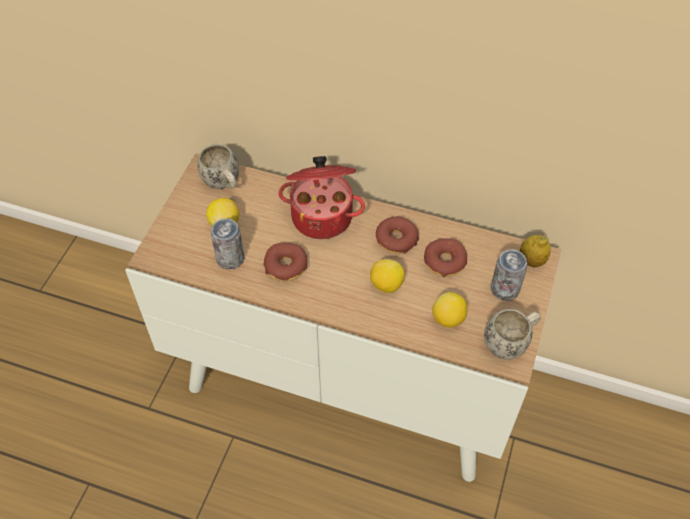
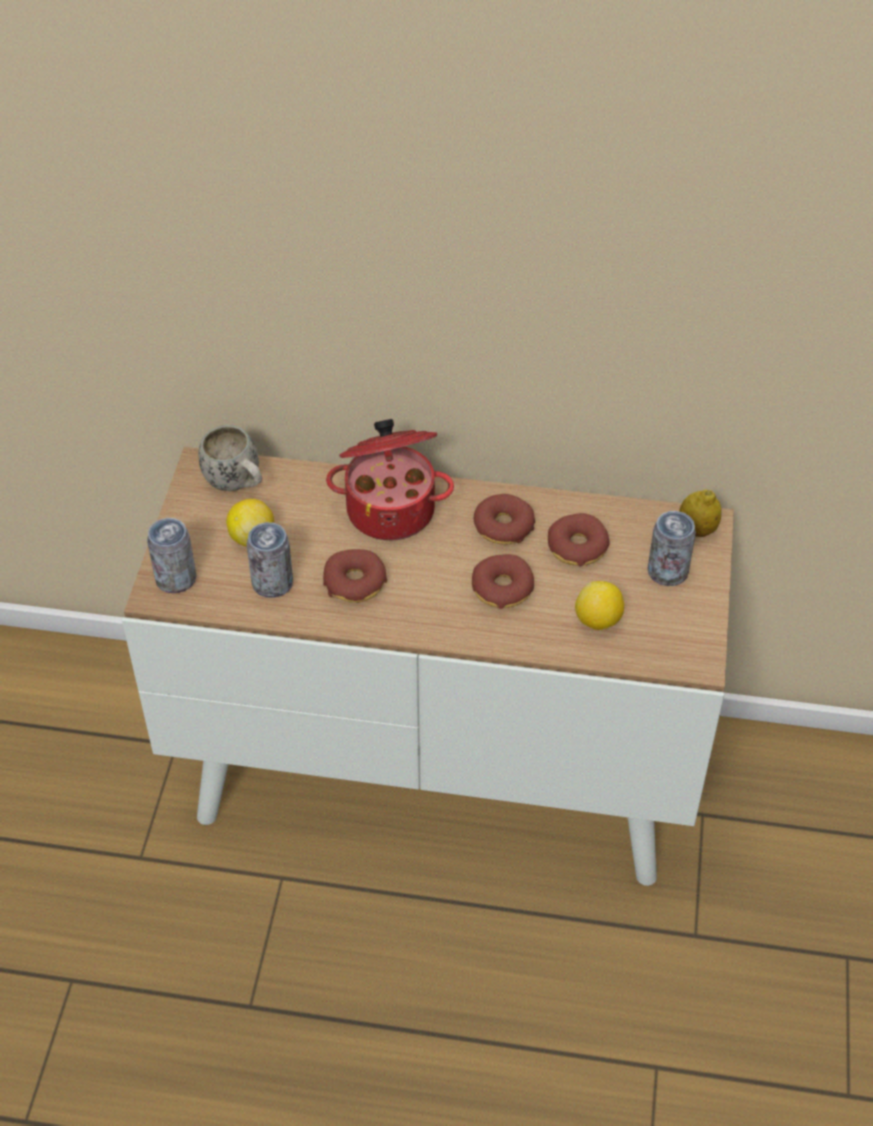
camera: 10 degrees left, 5 degrees down
(167, 246) = (176, 579): none -> can
(386, 285) = (502, 588): lemon -> donut
(510, 343) = (688, 639): white mug -> none

